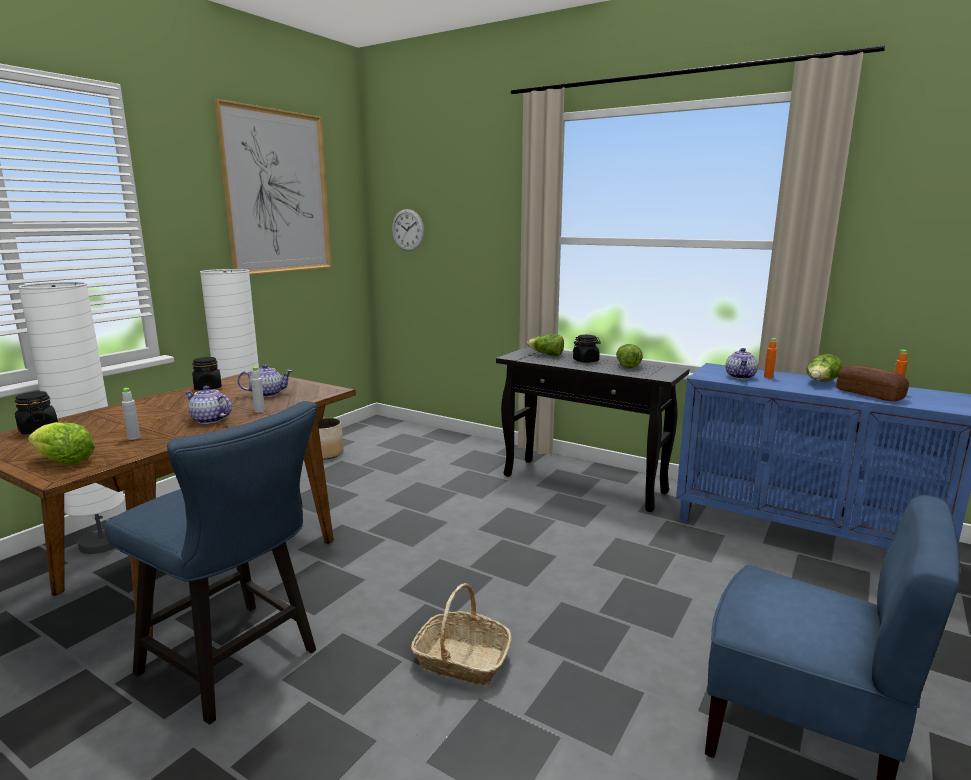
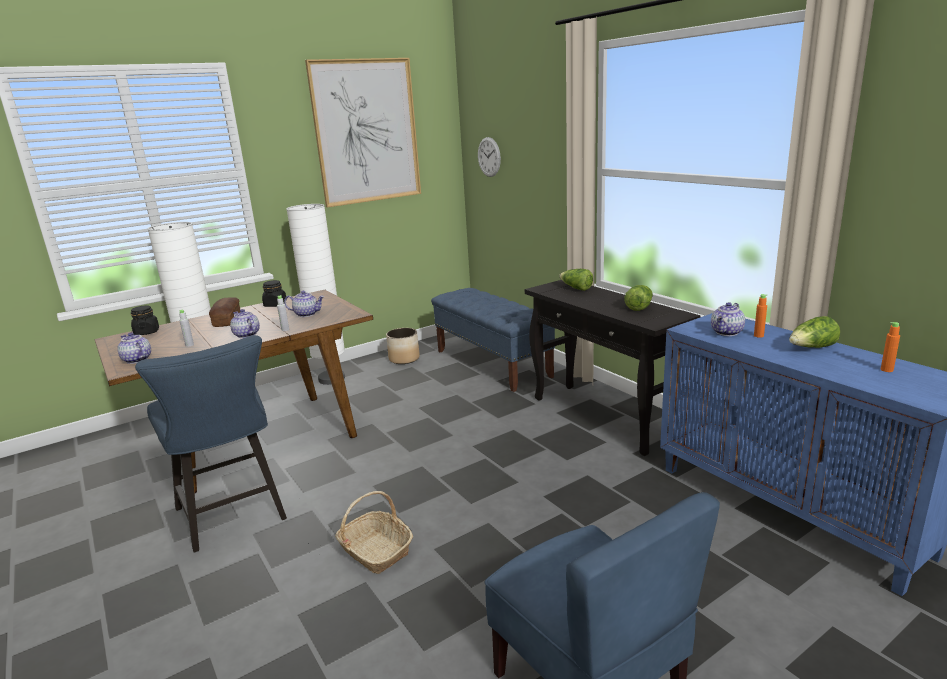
camera: 25 degrees right, 5 degrees up
(64, 462) = (136, 360): lettuce -> teapot
(431, 448) = (493, 363): none -> blue bench
(586, 361) = (604, 298): black jar -> none
(869, 394) = (845, 369): bread -> bread (227, 320)

